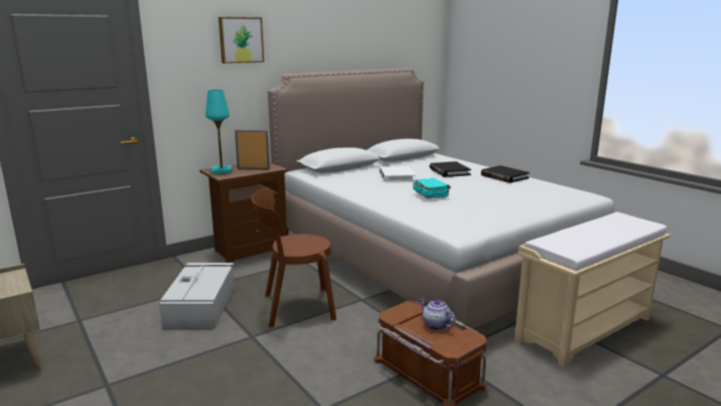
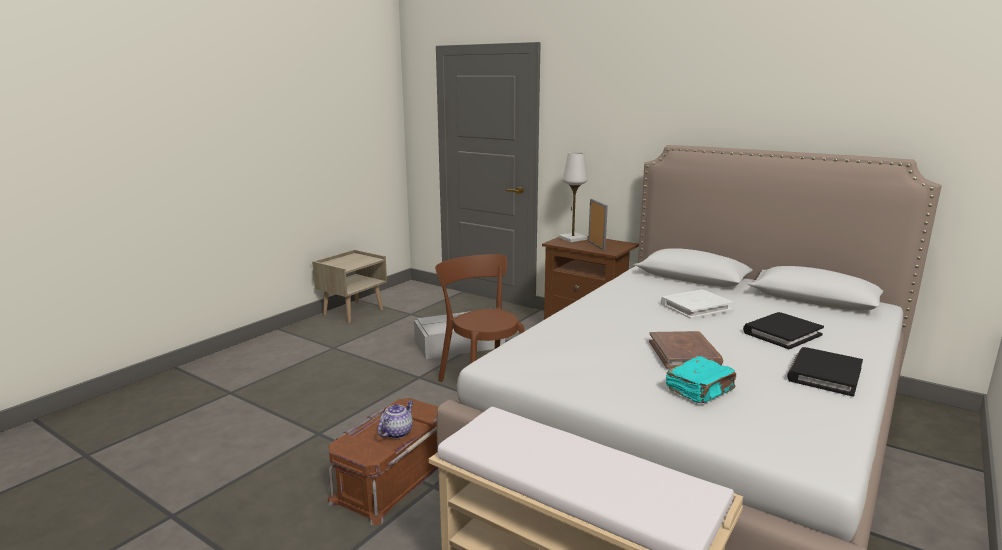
camera: 70 degrees right, 0 degrees up
(222, 171) = (572, 239): turquoise table lamp -> white table lamp
(240, 40) = (631, 101): picture -> none
(430, 195) = (628, 332): turquoise book -> turquoise book (700, 390)
(469, 191) = (684, 353): none -> brown book

